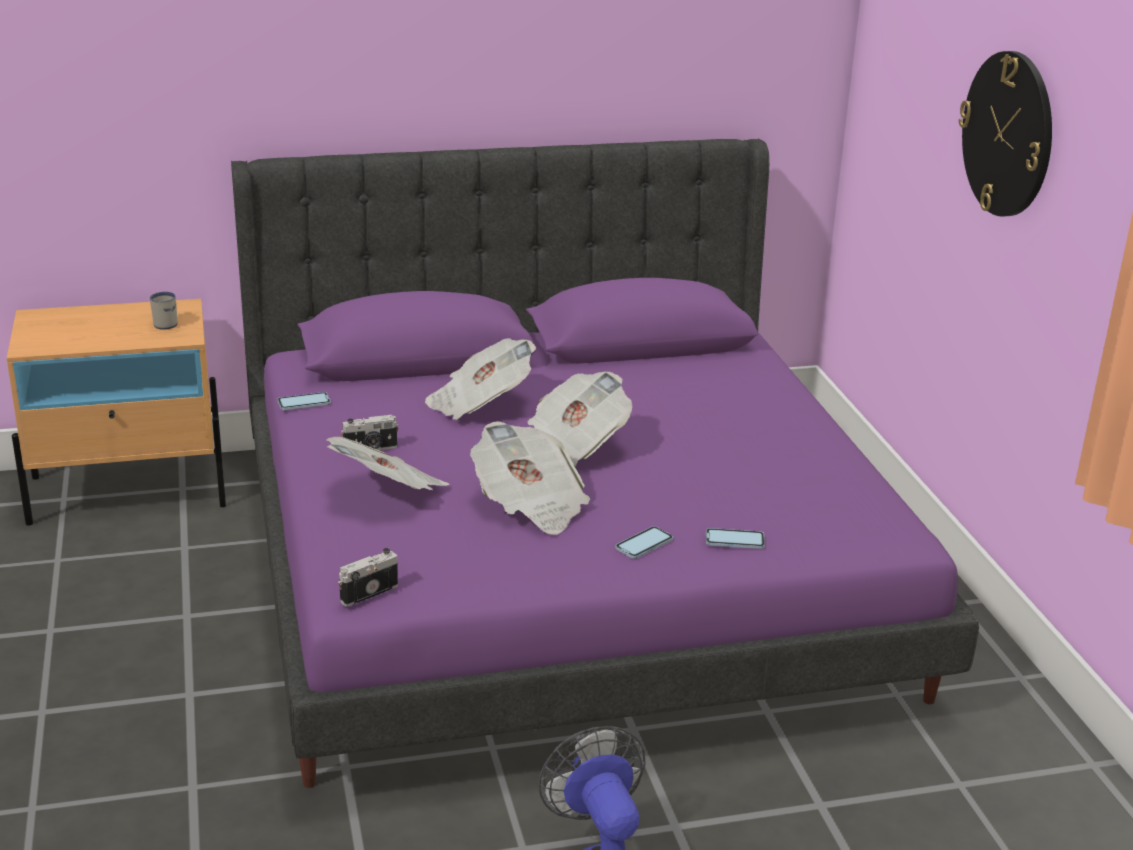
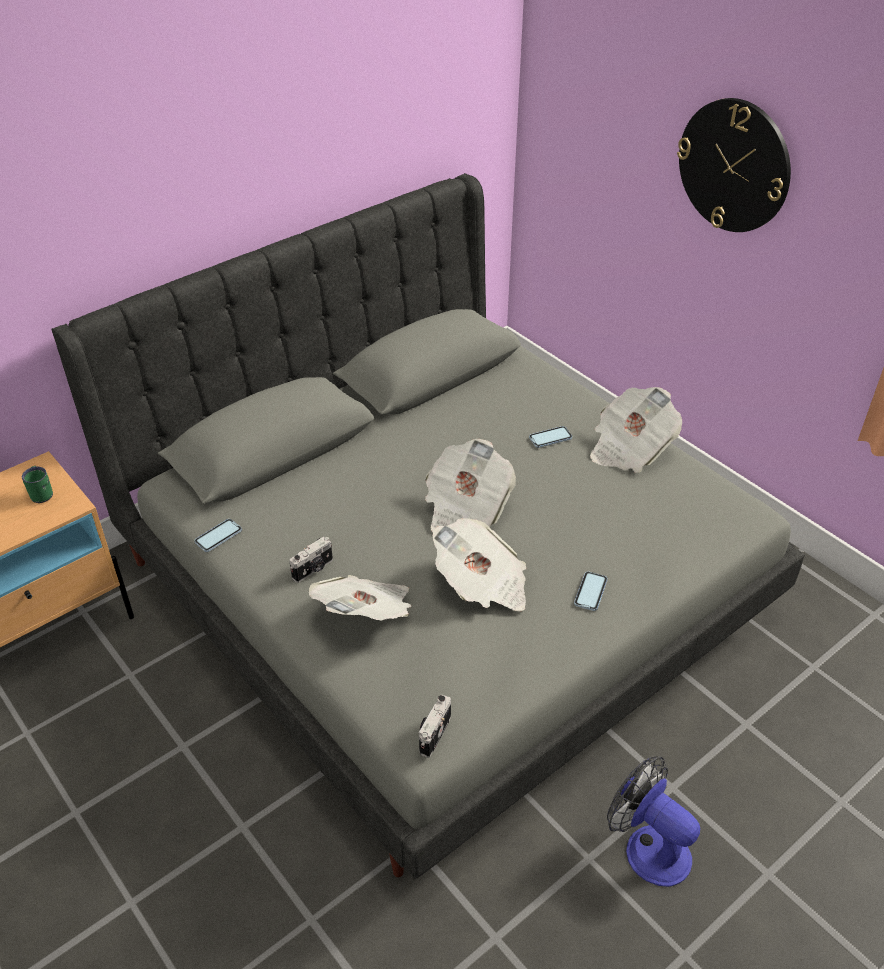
camera: 25 degrees left, 15 degrees up
(167, 323) = (42, 493): white mug -> green mug
(479, 404) = (361, 486): newspaper -> newspaper (630, 448)
(561, 573) = (442, 583): purple bed -> grey bed
(734, 540) = (648, 562): phone -> phone (550, 438)

